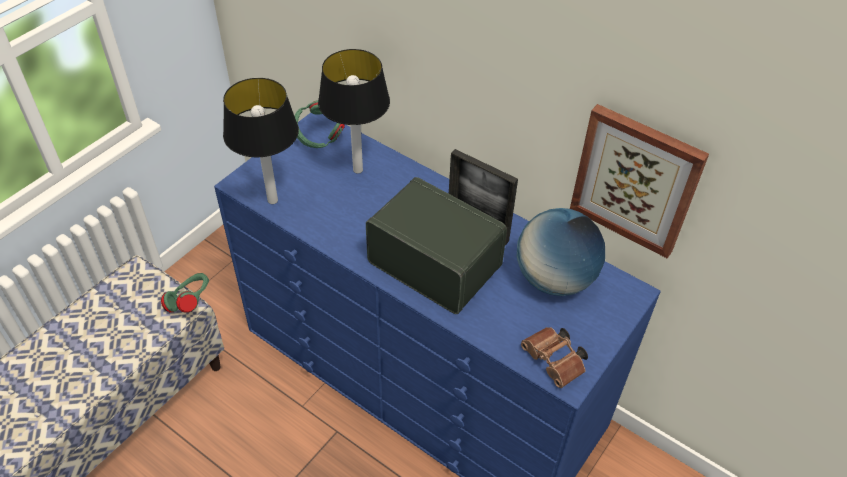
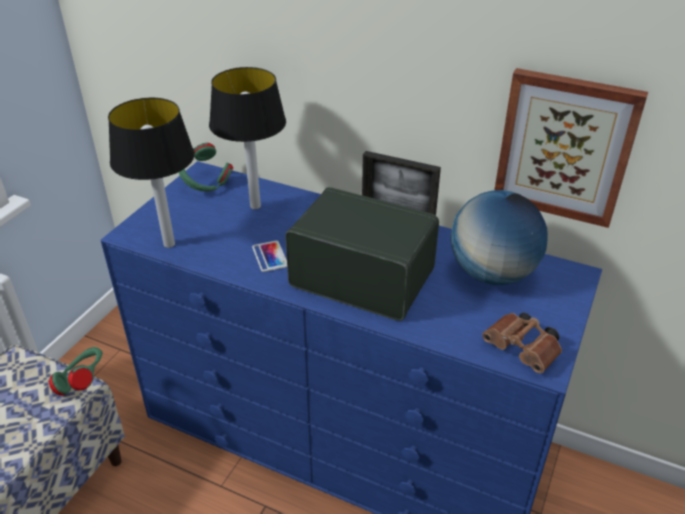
camera: 10 degrees left, 10 degrees down
(358, 228) = (270, 256): none -> phone

